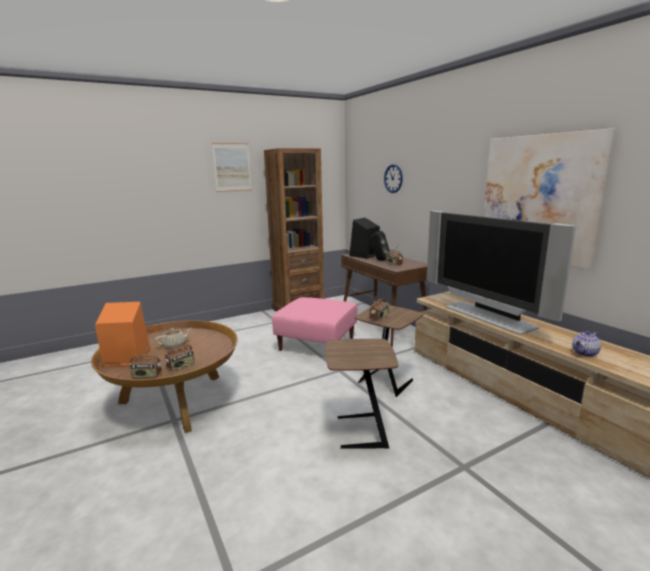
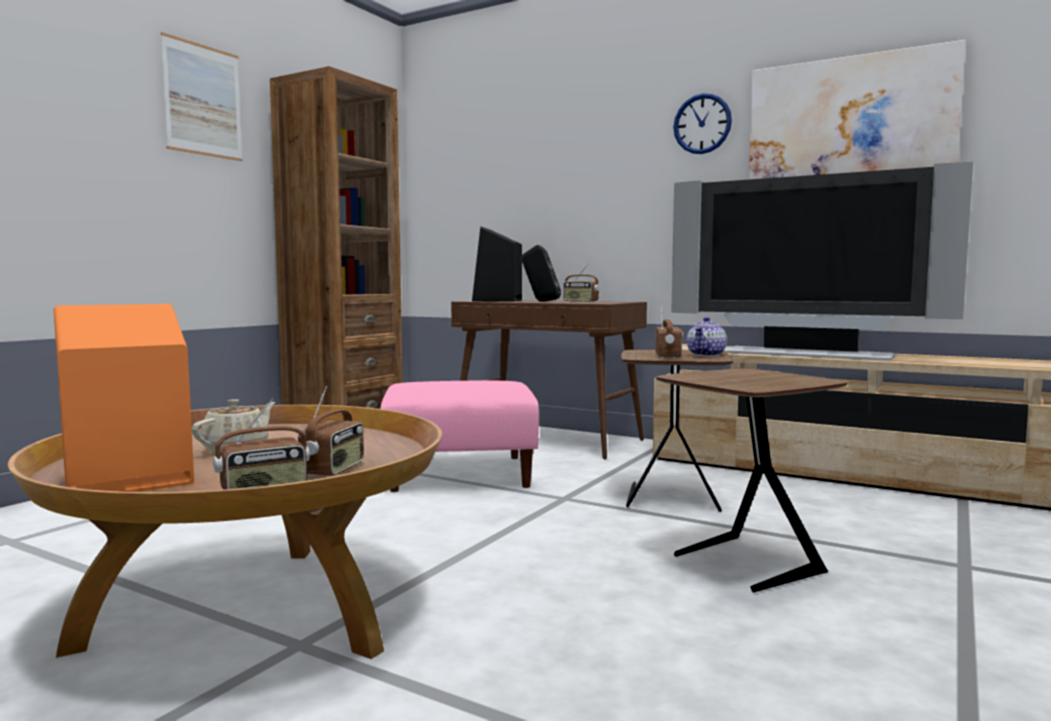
camera: 30 degrees left, 10 degrees down
(393, 178) = (534, 160): wall clock -> wall clock (702, 124)
(585, 353) = (1005, 364): teapot -> teapot (707, 355)

